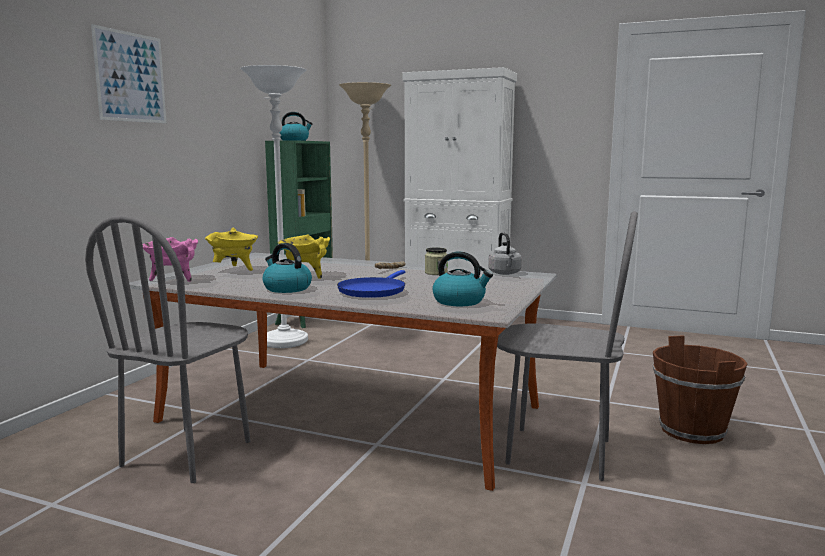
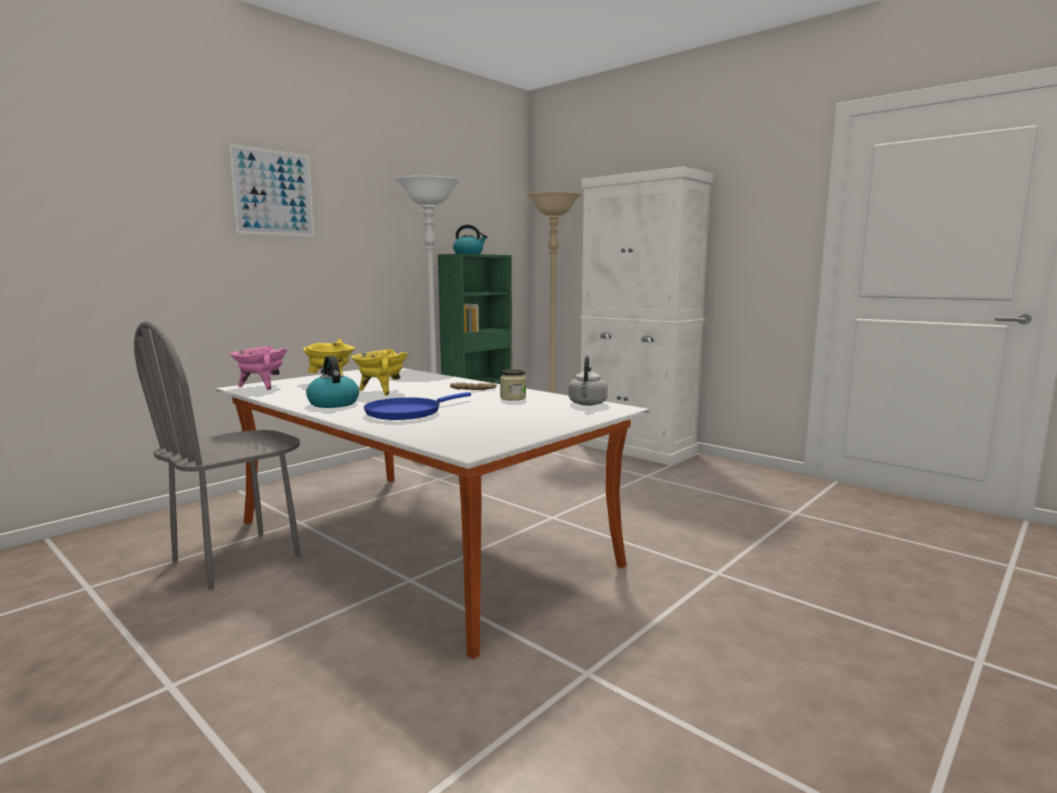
camera: 20 degrees right, 0 degrees up
(460, 301) = (468, 432): kettle -> none
(558, 452) = (595, 627): grey chair -> none
(691, 431) = (796, 631): brown bucket -> none

